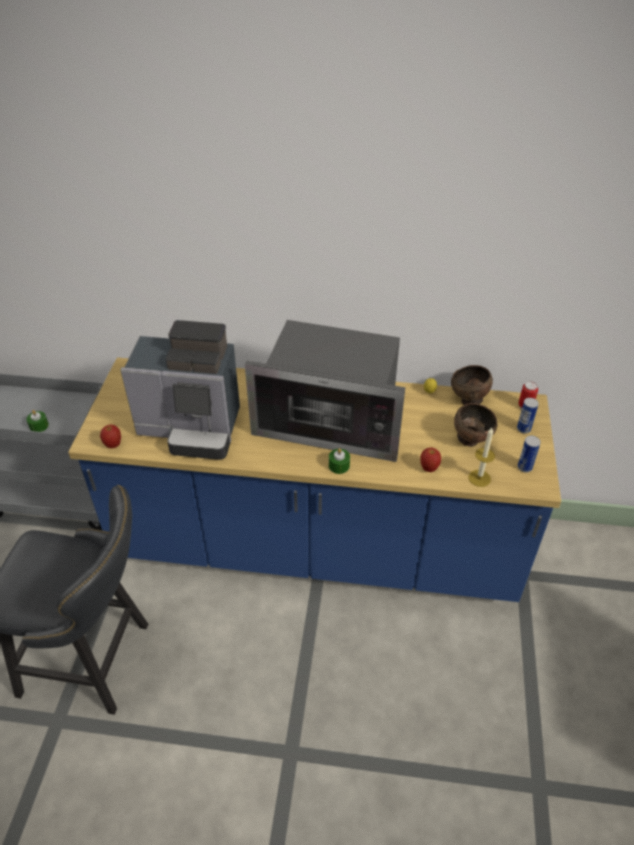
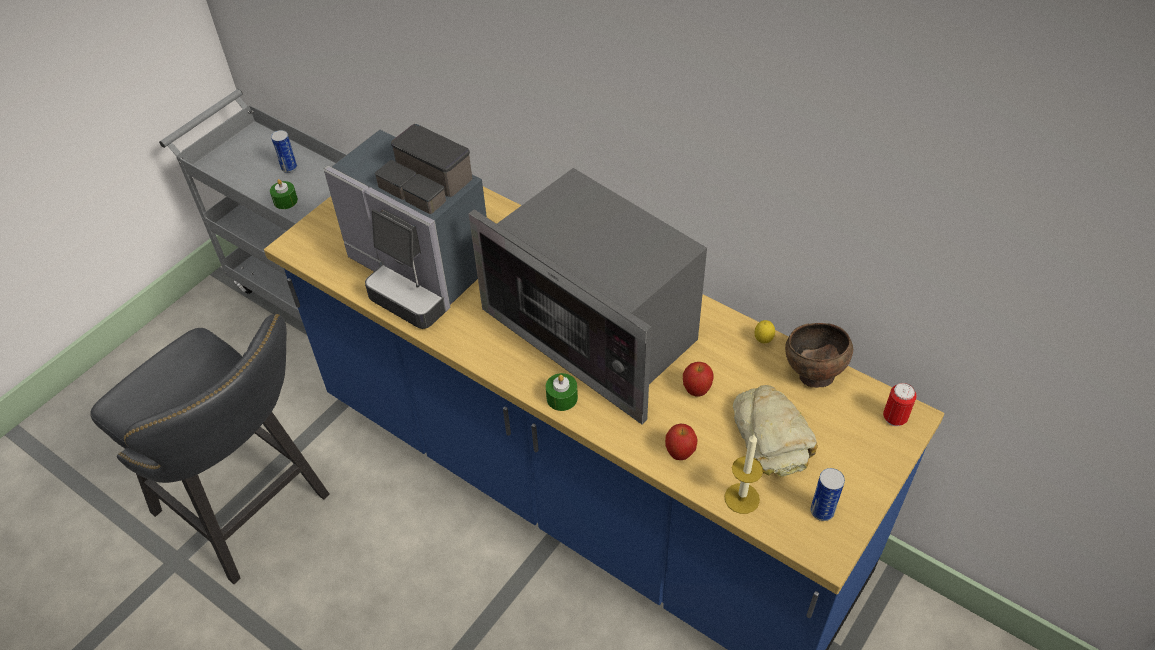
camera: 30 degrees right, 5 degrees up
(113, 445) = (316, 260): apple -> apple (696, 391)
(471, 440) = (772, 436): brown bowl -> bread
(523, 429) = (865, 452): can -> can (289, 168)

